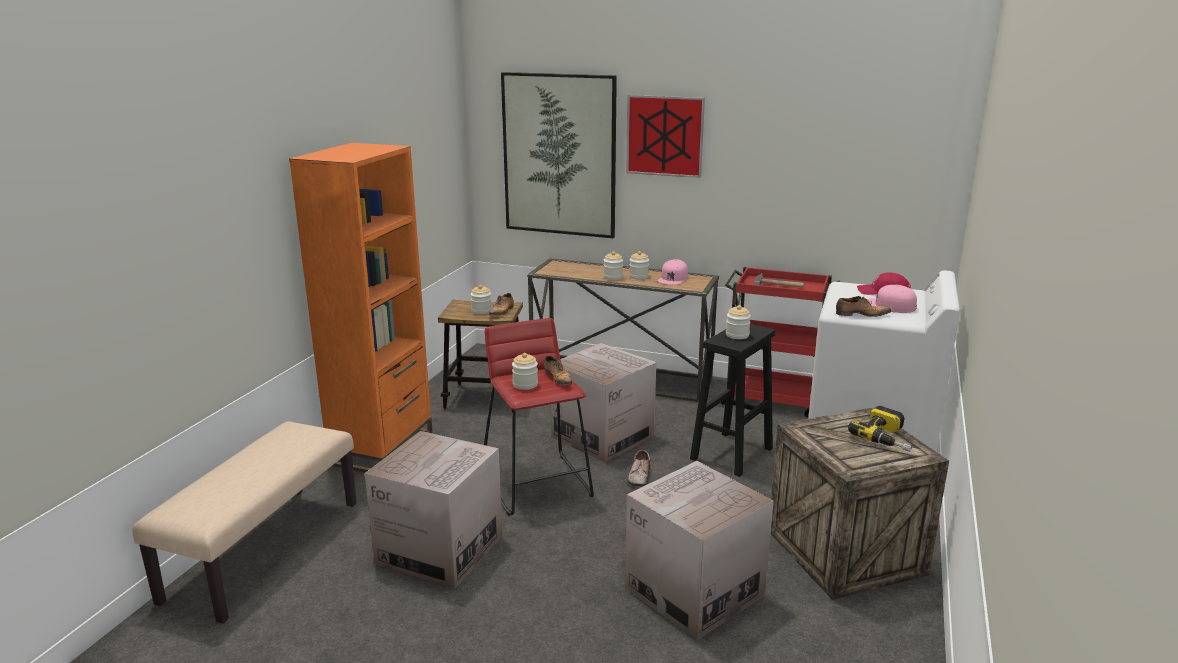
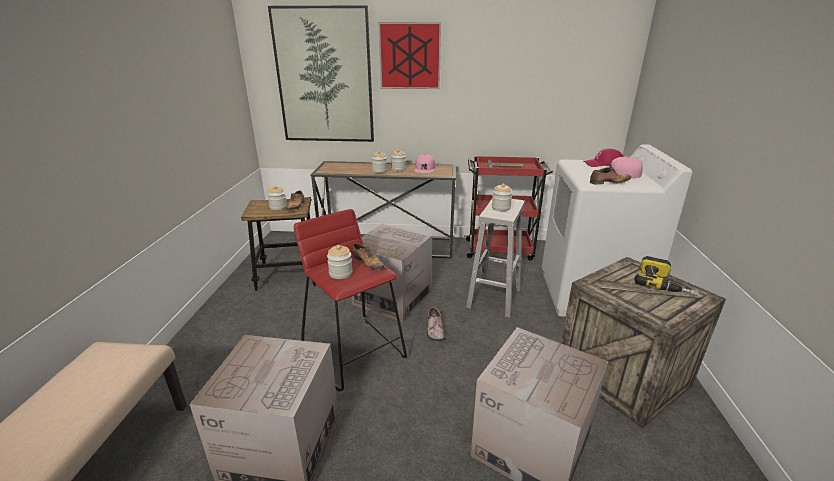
camera: 15 degrees left, 5 degrees up
(382, 448) = (205, 338): orange bookcase -> none
(732, 453) = (494, 297): black stool -> white stool

